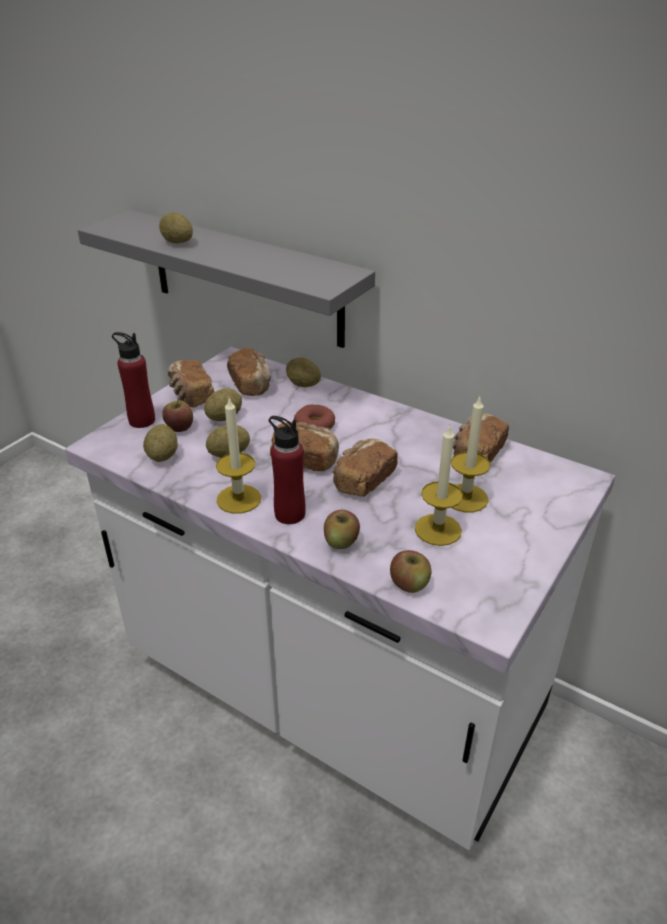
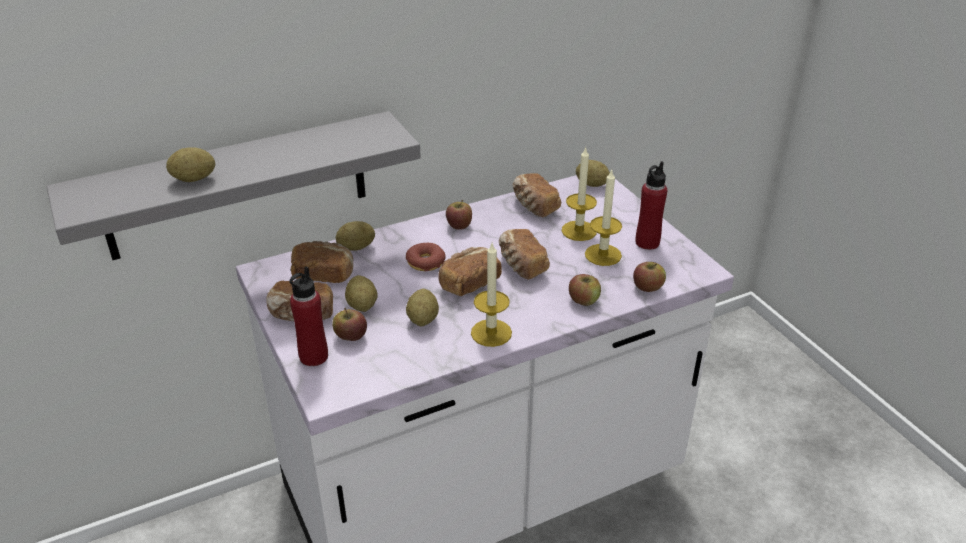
camera: 60 degrees left, 0 degrees up
(162, 456) = (388, 358): potato -> potato (591, 184)
(289, 514) = (532, 313): red bottle -> red bottle (647, 242)
(392, 422) = (459, 225): none -> apple

